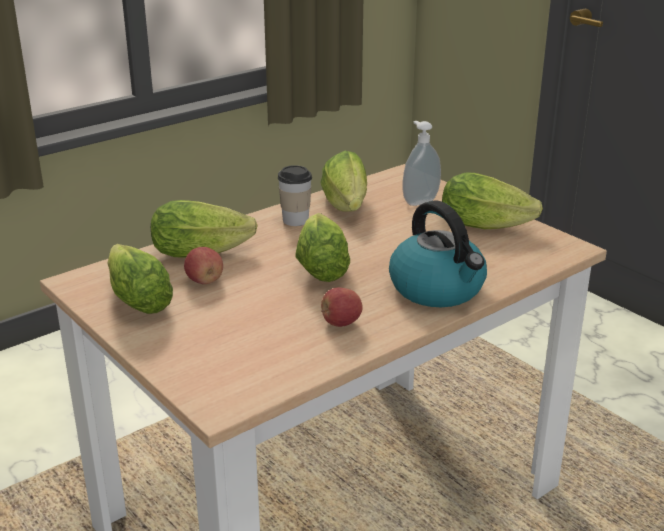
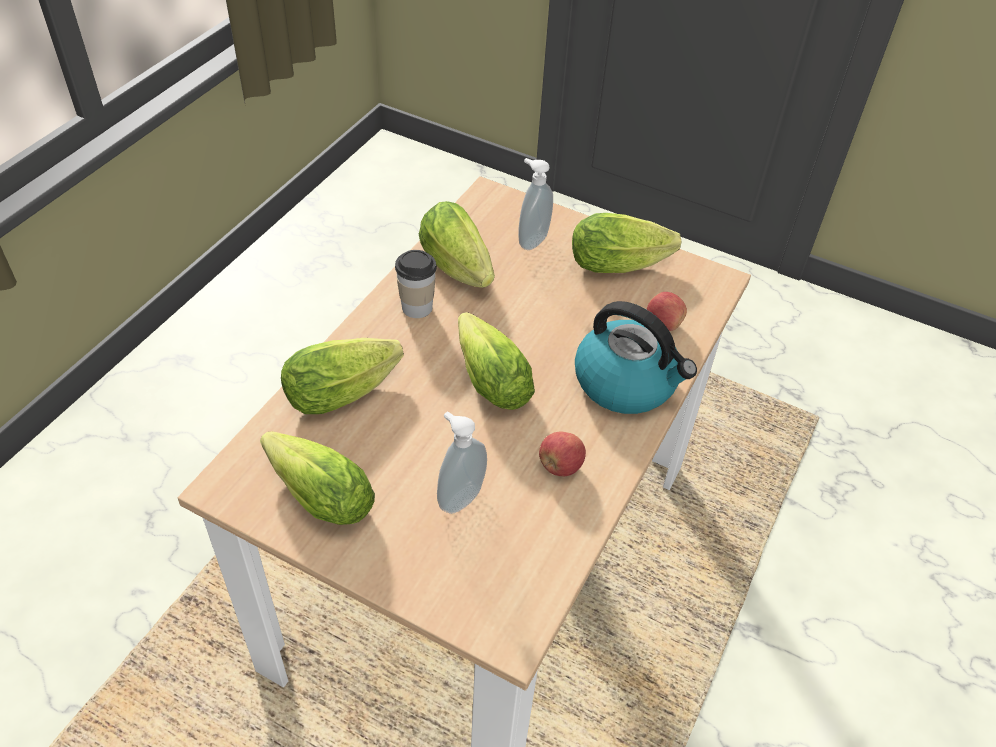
camera: 25 degrees left, 20 degrees up
(204, 281) = (376, 441): apple -> apple (662, 324)
(243, 322) = (459, 496): none -> soap dispenser

